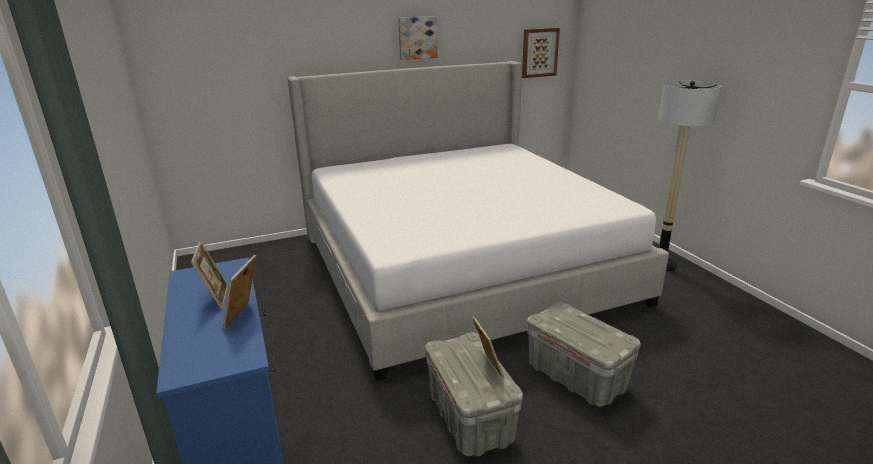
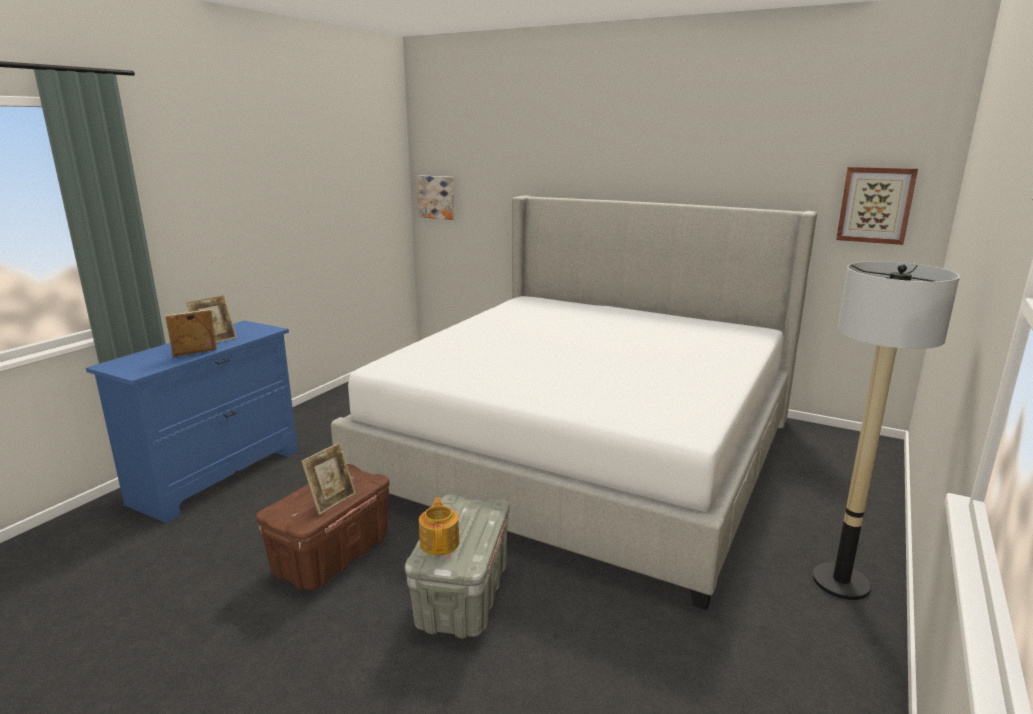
camera: 50 degrees right, 5 degrees down
(417, 37) = (675, 166): picture -> picture (437, 197)
(469, 418) = (332, 555): grey storage box -> brown storage box
(592, 340) = (440, 543): none -> teapot

